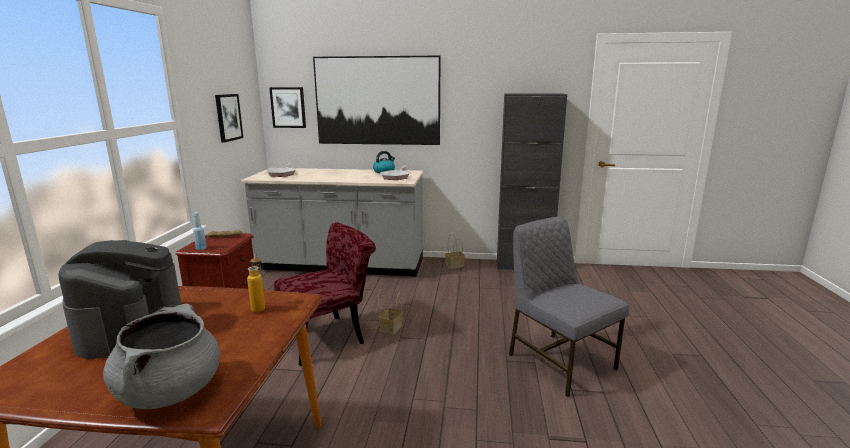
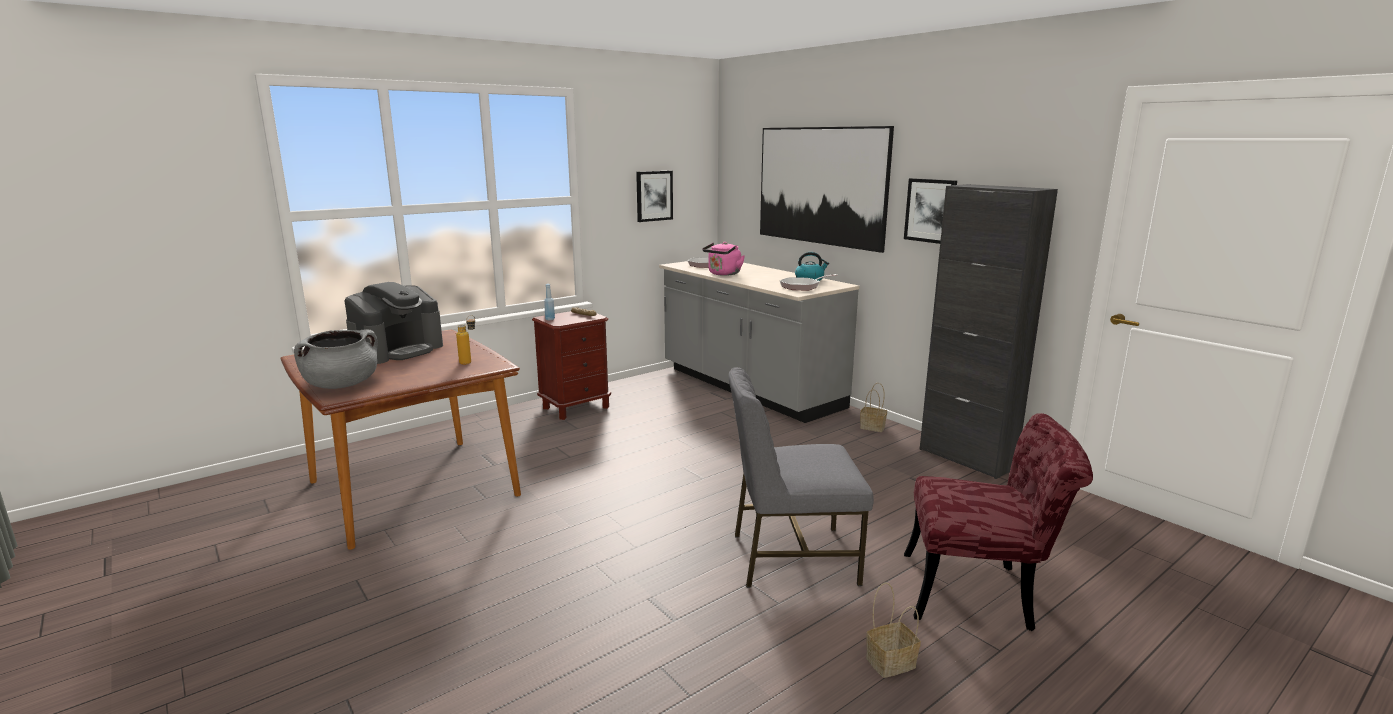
camera: 45 degrees right, 0 degrees up
(288, 107) = (738, 188): picture -> picture (930, 210)
(317, 178) = (723, 274): none -> pink kettle
(329, 336) = (631, 442): red chair -> red chair (981, 593)
(391, 327) = (690, 456): basket -> basket (891, 661)
(559, 361) = (791, 557): grey chair -> grey chair turned 105 degrees counterclockwise

